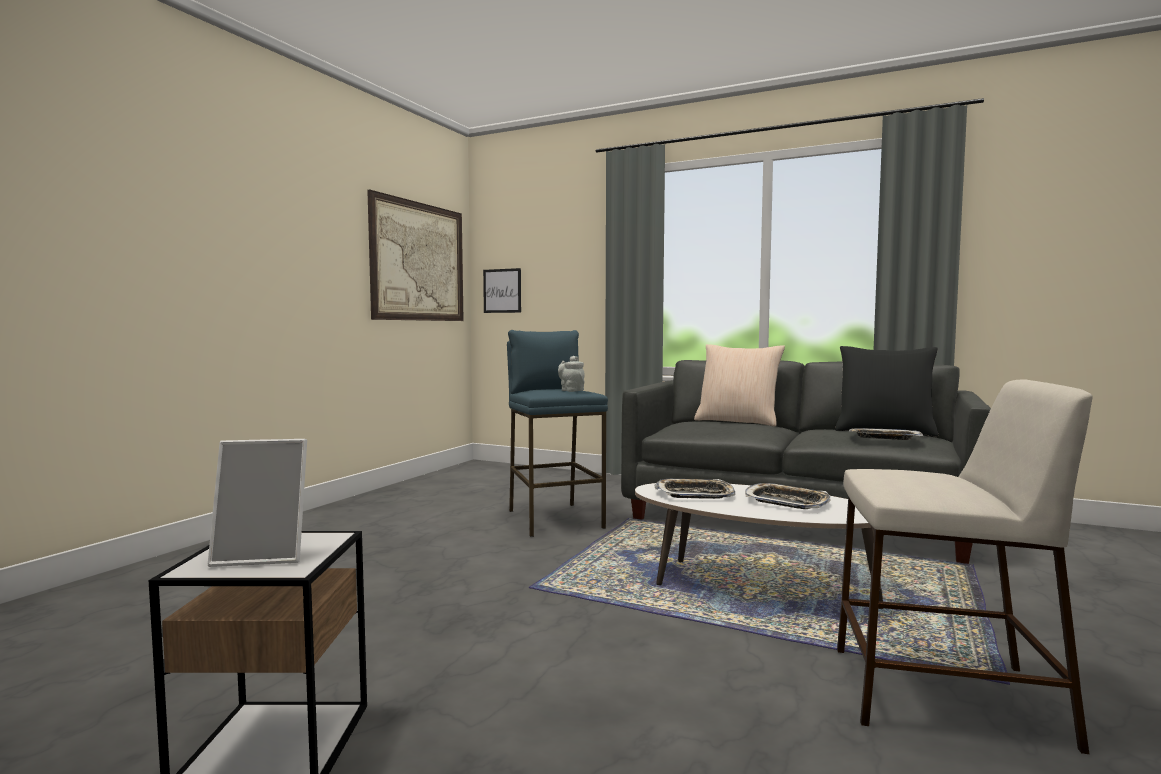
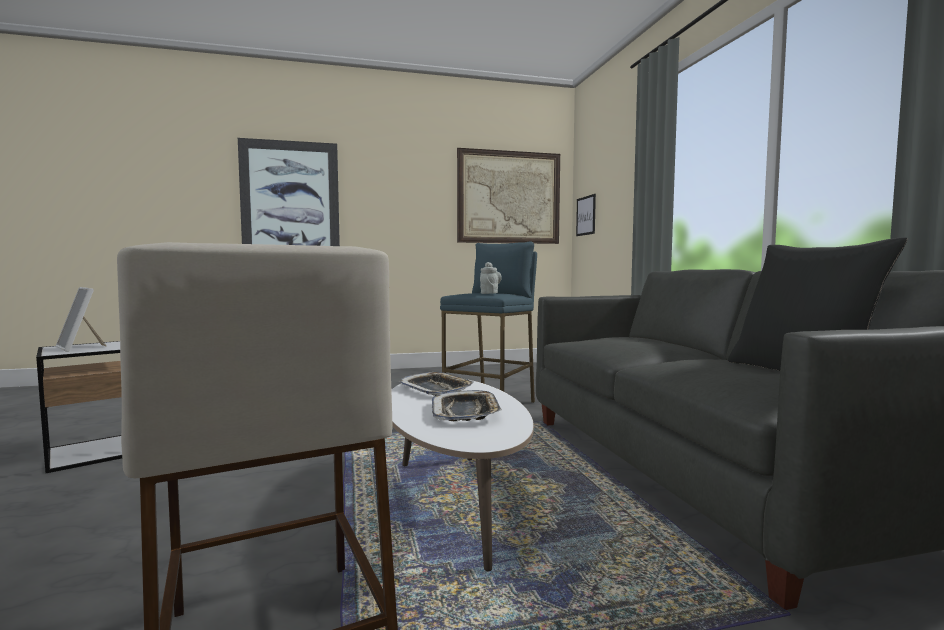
camera: 50 degrees right, 0 degrees up
(145, 255) = (290, 206): none -> picture
(738, 421) = (667, 341): beige pillow -> none
(884, 438) = (726, 375): tray -> none

